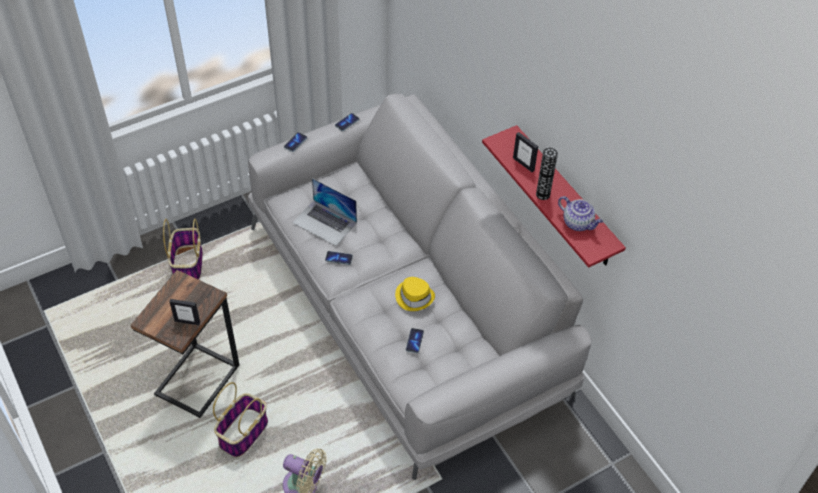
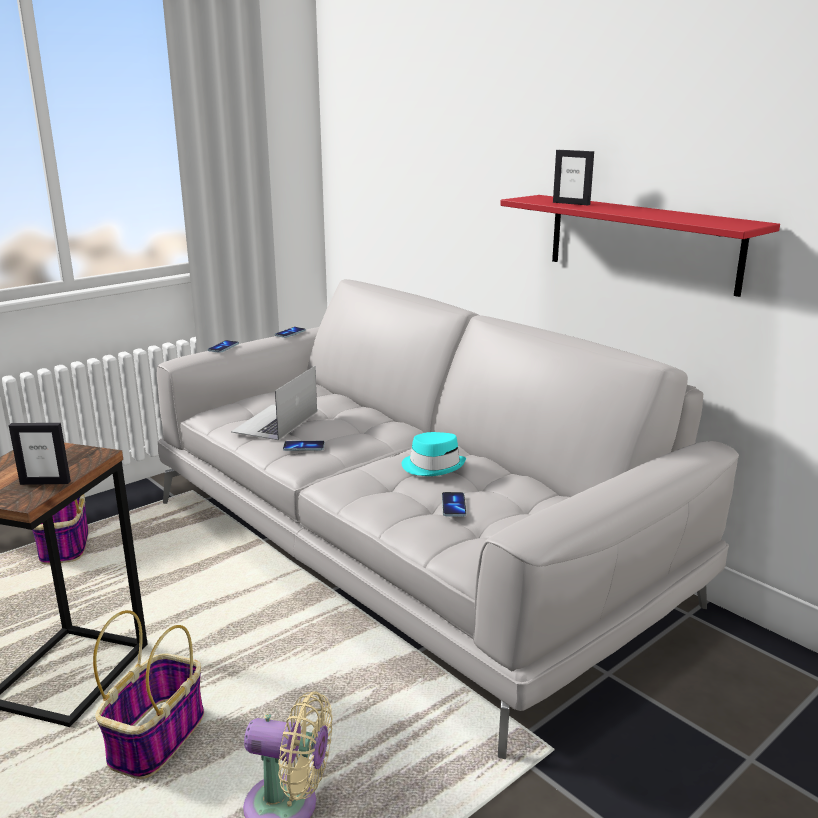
camera: 10 degrees left, 30 degrees down
(325, 222) = (275, 422): laptop -> laptop turned 90 degrees clockwise
(414, 297) = (433, 466): yellow hat -> turquoise hat
(543, 194) = (618, 211): vase -> none
(578, 223) = (691, 218): teapot -> none

